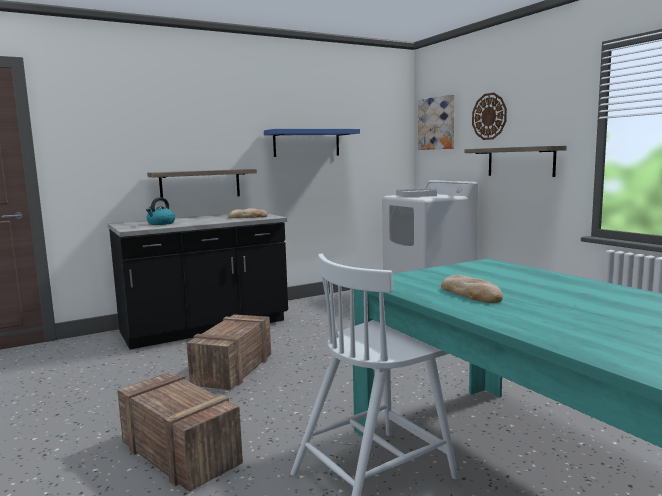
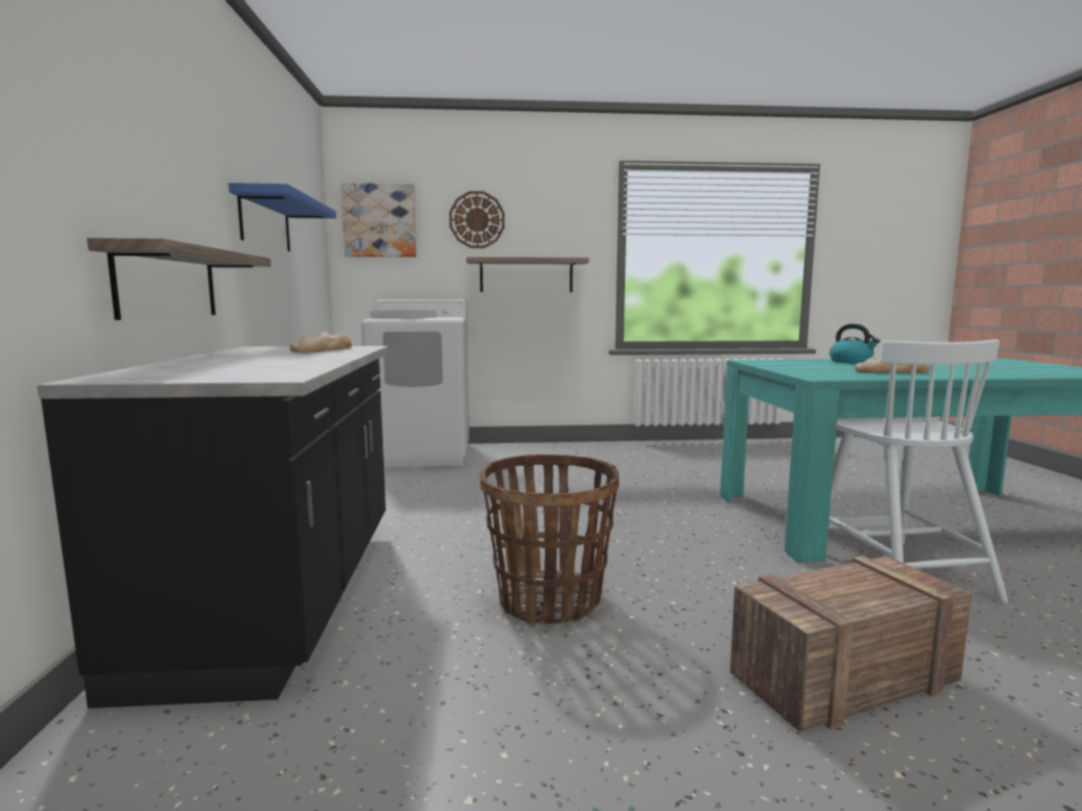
camera: 65 degrees left, 0 degrees up
(161, 223) = (249, 367): kettle -> kettle (851, 362)
(233, 370) = (549, 600): crate -> basket

